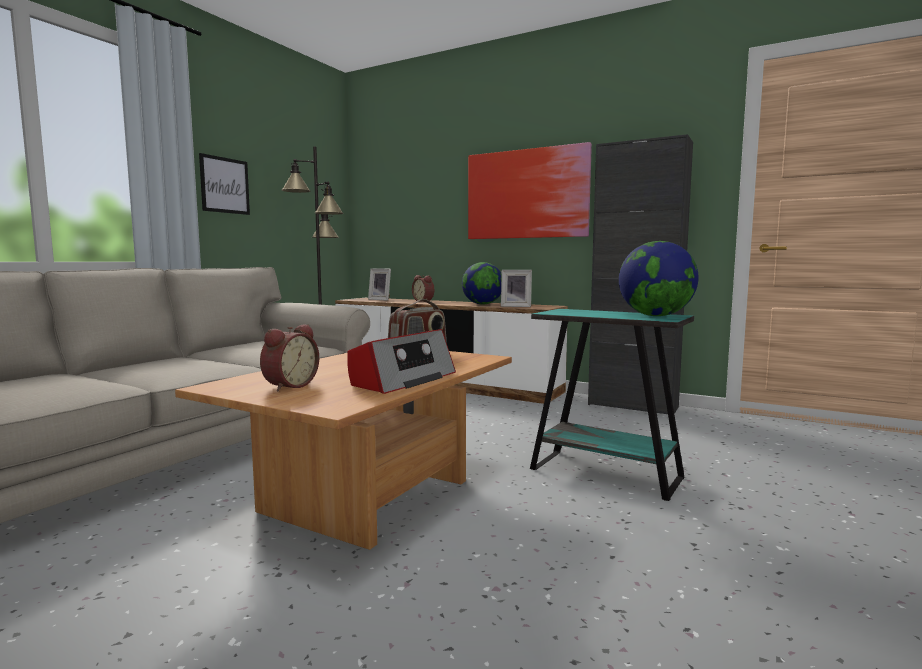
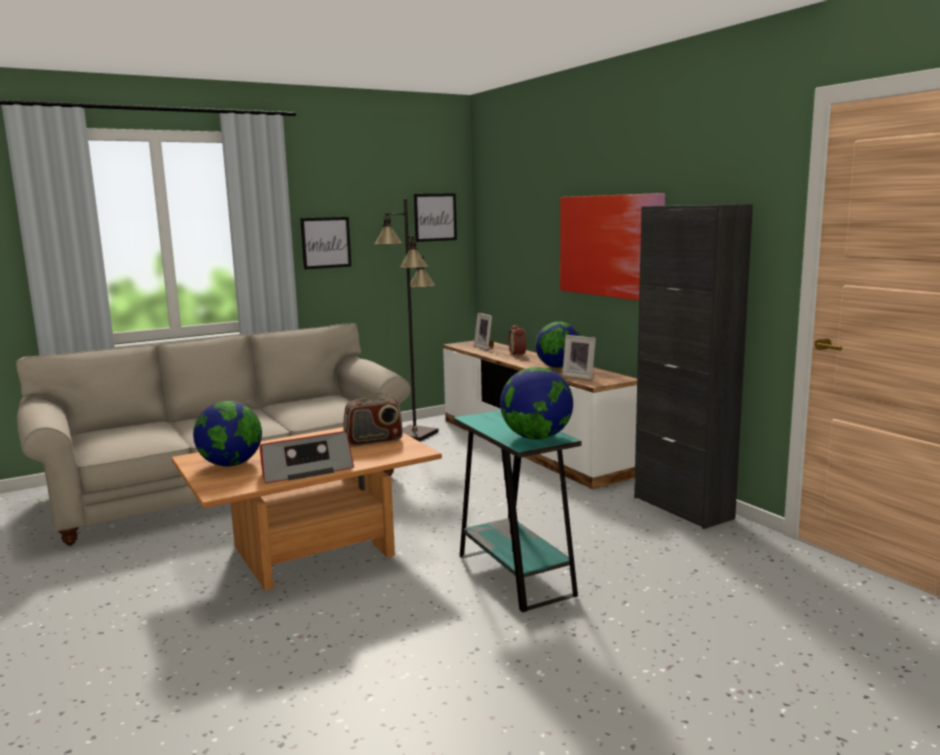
camera: 30 degrees right, 5 degrees up
(289, 386) = (231, 464): alarm clock -> globe
(320, 179) = (435, 217): none -> picture

